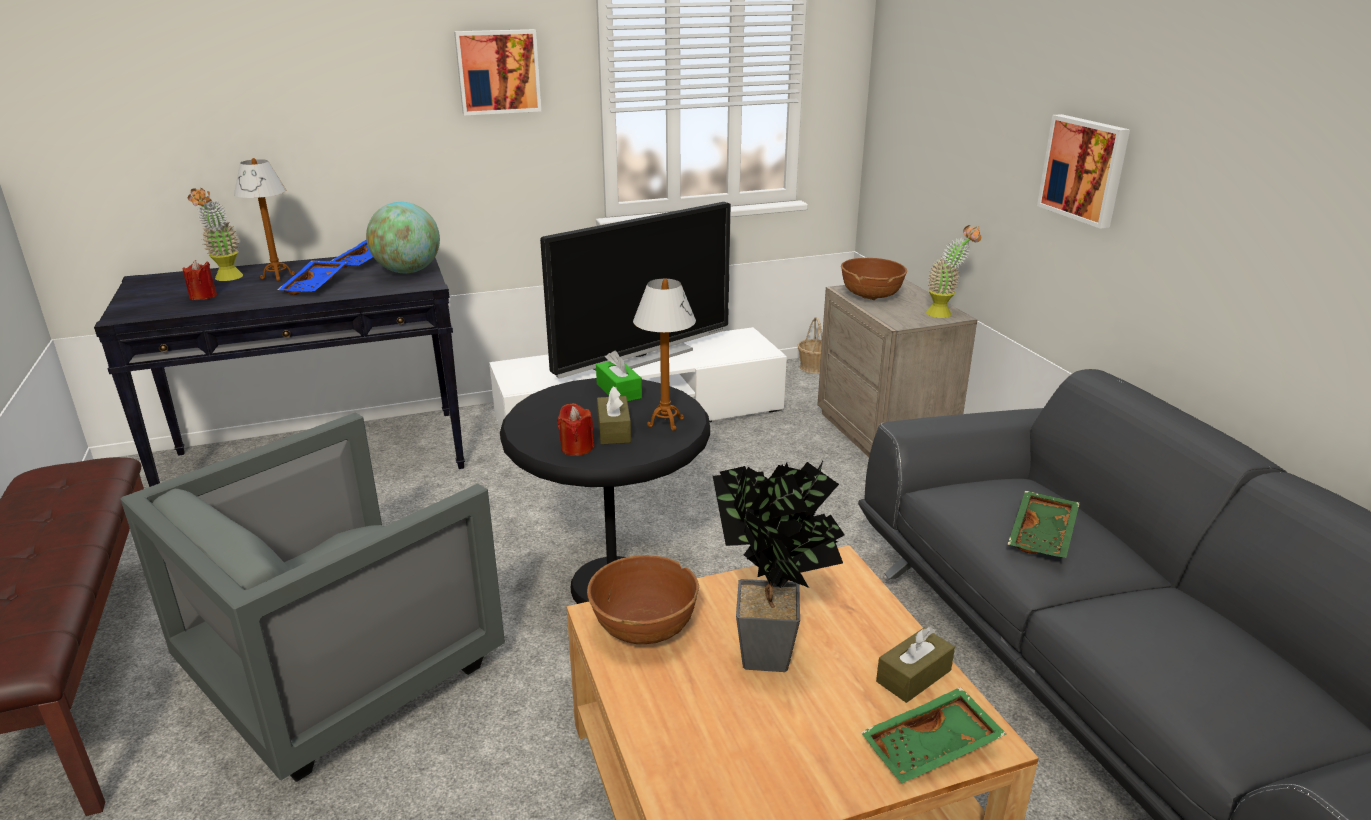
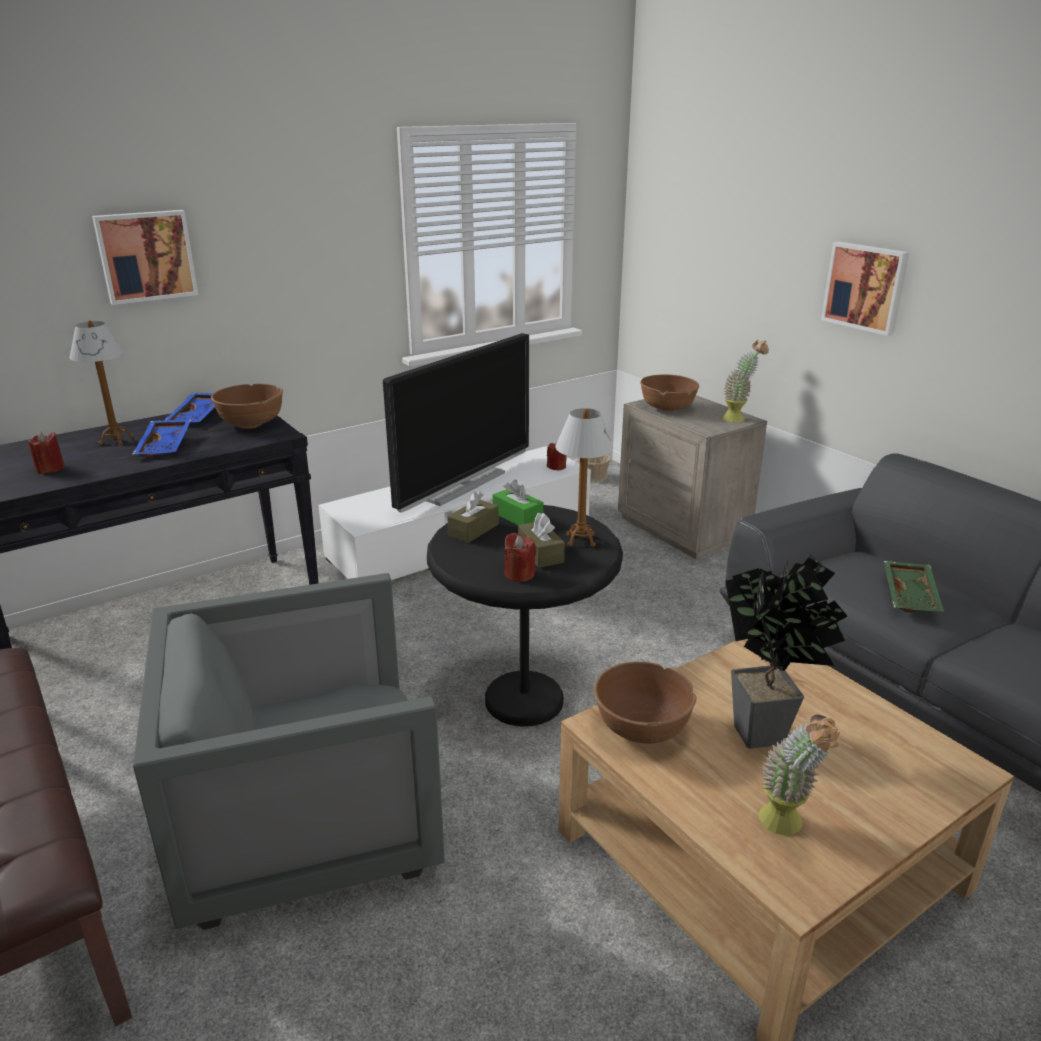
camera: 15 degrees left, 0 degrees up
(226, 279) = (61, 448): potted plant -> potted plant (787, 827)
(345, 668) = (310, 822): grey armchair -> grey armchair turned 45 degrees clockwise
(408, 271) = (251, 423): globe -> brown bowl
(498, 71) = (311, 221): picture -> picture (146, 256)
(751, 350) = (556, 467): none -> red candle
(913, 676) = (883, 728): brown tissue box -> brown tissue box (473, 530)
(932, 748) = (934, 785): green tray -> none

